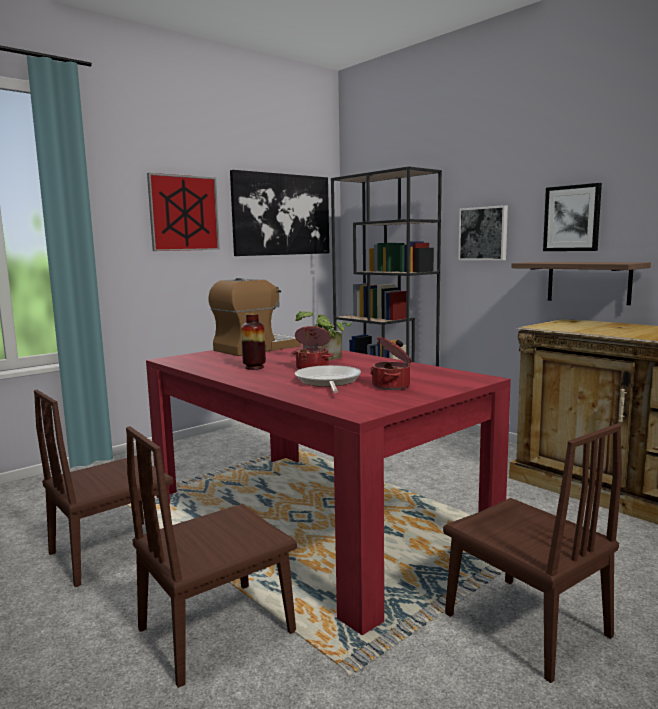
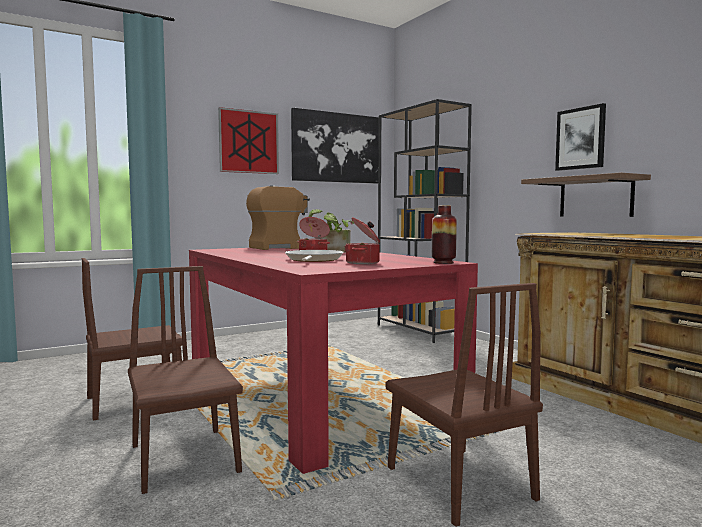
camera: 10 degrees right, 5 degrees down
(217, 630) = (184, 458): brown chair -> brown chair turned 90 degrees clockwise
(254, 367) = (266, 254): vase -> vase (443, 263)
(483, 233) = (506, 158): picture -> none

